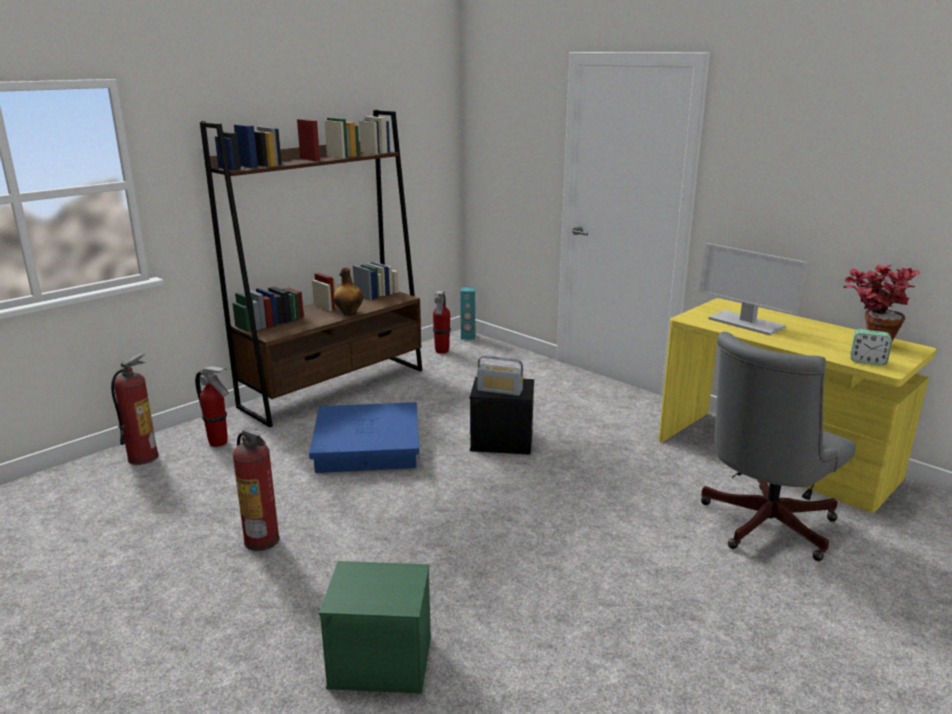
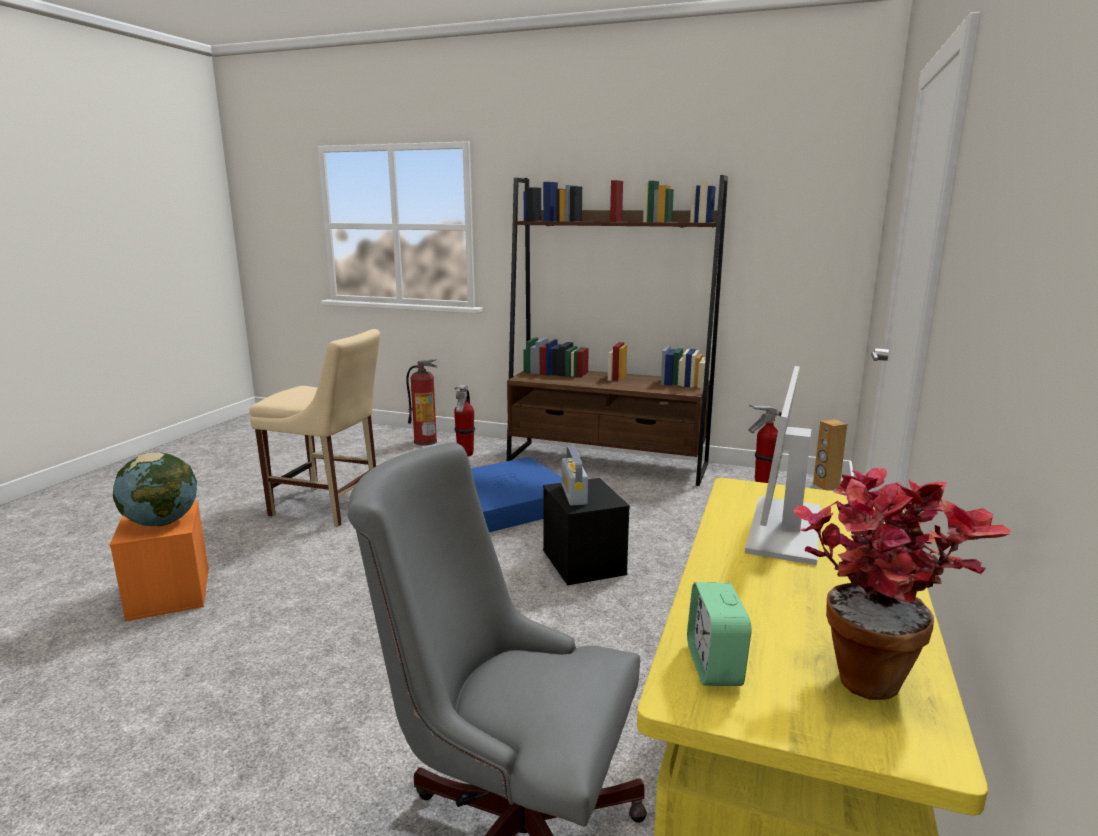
camera: 65 degrees right, 5 degrees down
(262, 540) = (330, 507): fire extinguisher -> beige chair
(349, 313) = (612, 385): bottle -> none
(382, 660) = (170, 593): green storage box -> orange storage box
(386, 583) = (162, 522): none -> globe
(468, 337) = (825, 486): turquoise speaker -> brown speaker

